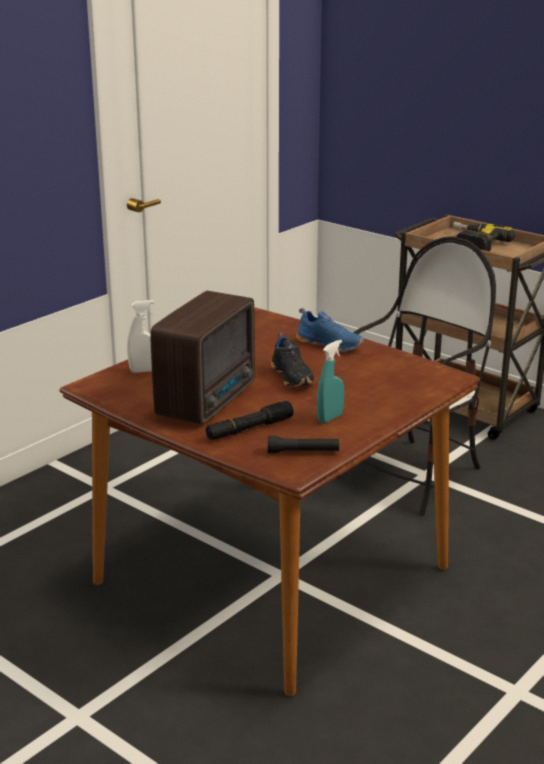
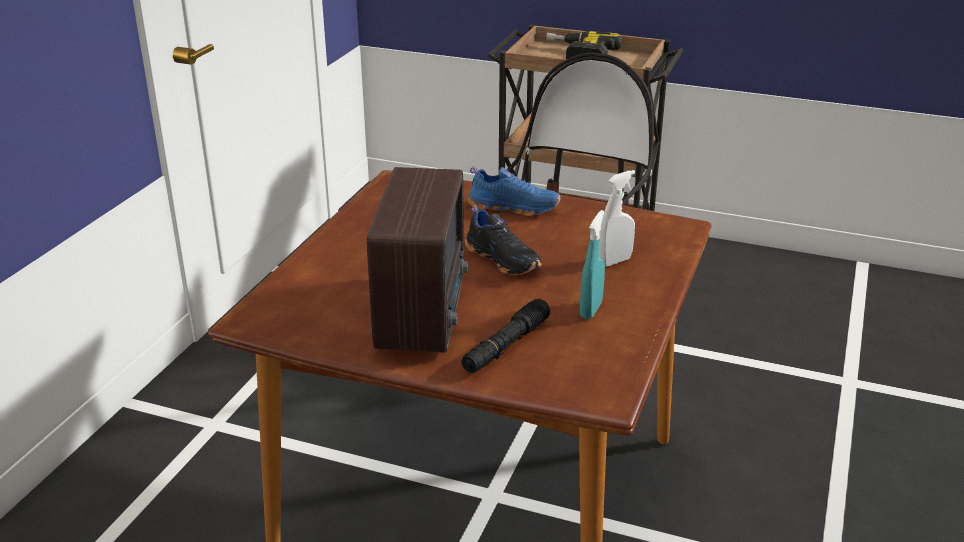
camera: 20 degrees left, 5 degrees up
(145, 370) = (310, 284): white spray bottle -> white spray bottle (614, 261)
(303, 452) = (596, 366): black flashlight -> none

